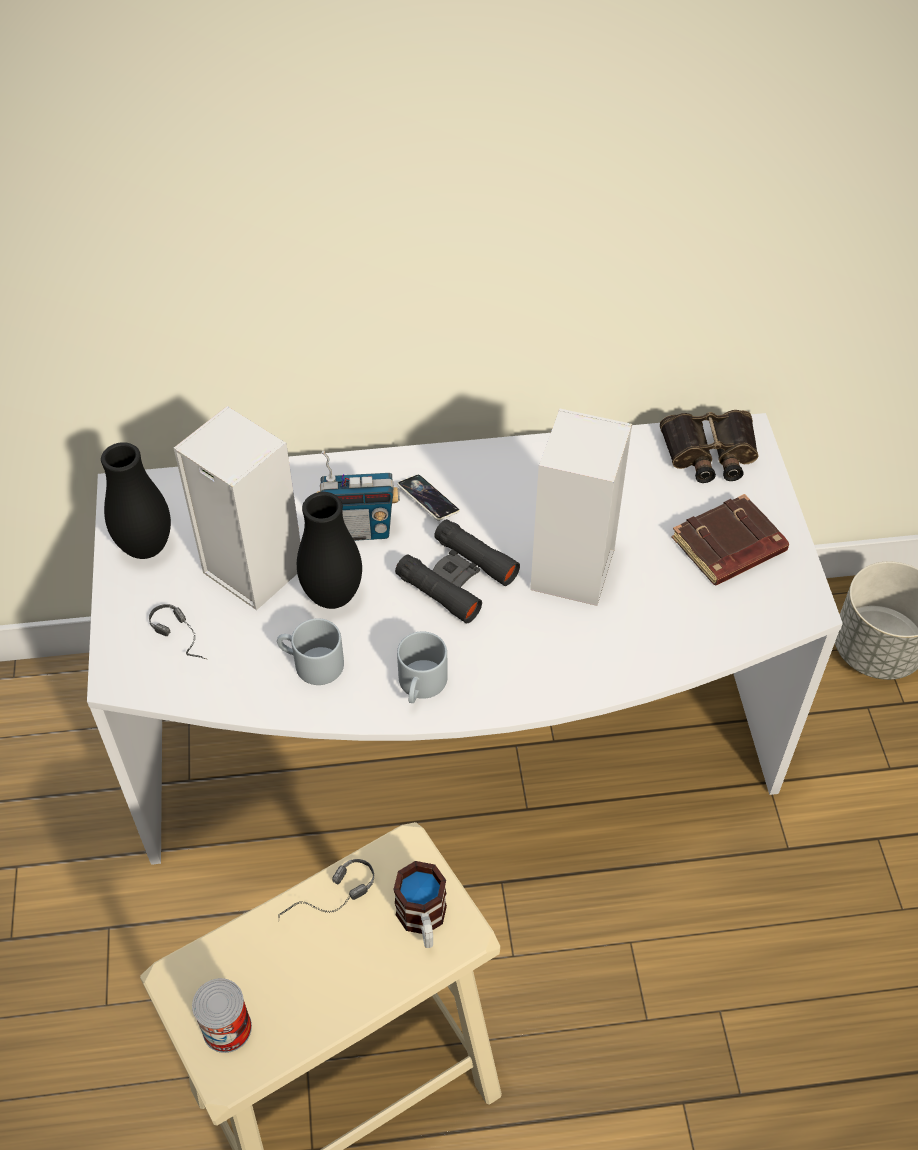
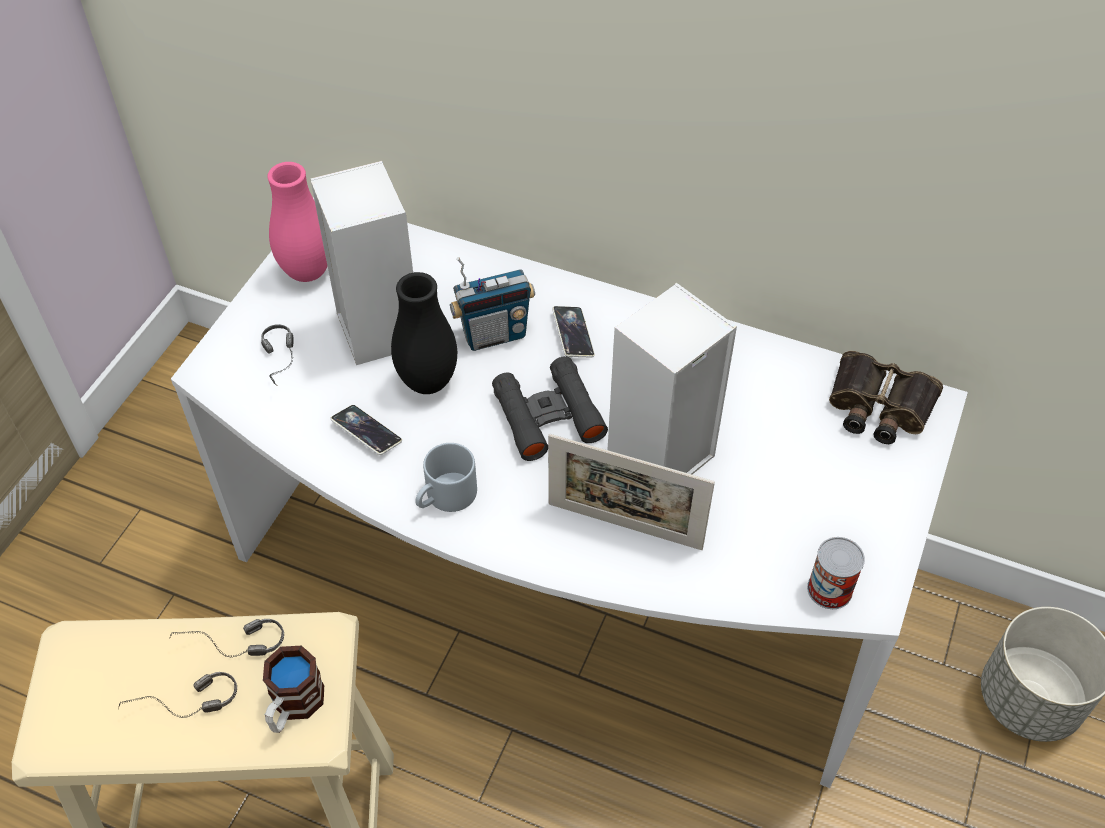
camera: 30 degrees right, 0 degrees up
(146, 547) = (307, 272): black vase -> pink vase
(227, 1028) = (73, 708): can -> can (829, 589)
(311, 664) = (367, 432): grey mug -> phone
(327, 974) = (183, 708): none -> headphones
(360, 530) = (494, 335): radio -> radio turned 45 degrees counterclockwise
(584, 639) = (624, 526): none -> picture frame
(728, 547) = (831, 505): brown book -> none

